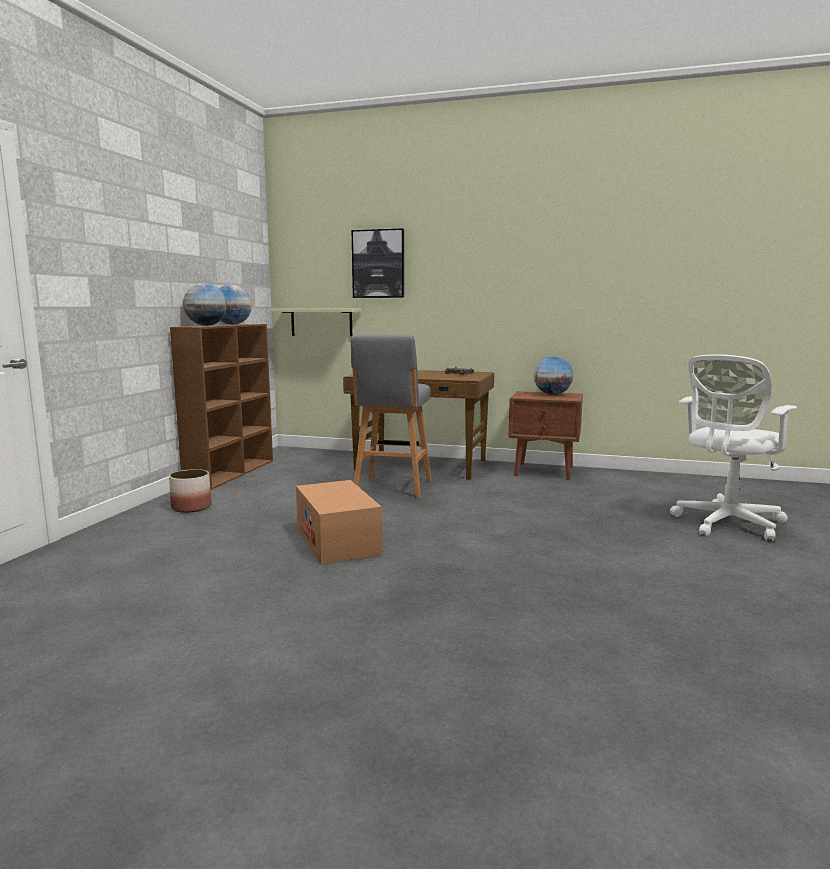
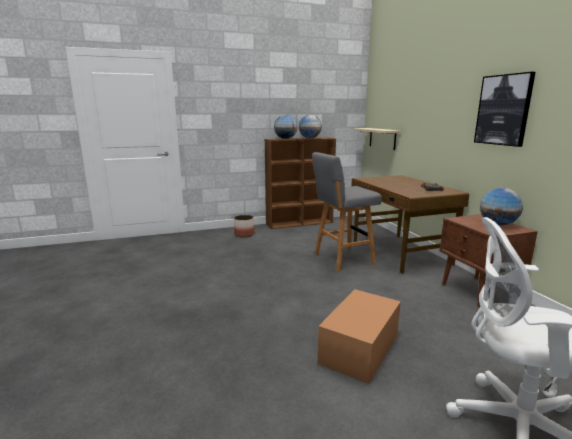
camera: 55 degrees right, 5 degrees up
(337, 541) = (241, 275): cardboard box -> cardboard box (359, 348)
(378, 264) = (412, 97): picture -> picture (503, 110)

